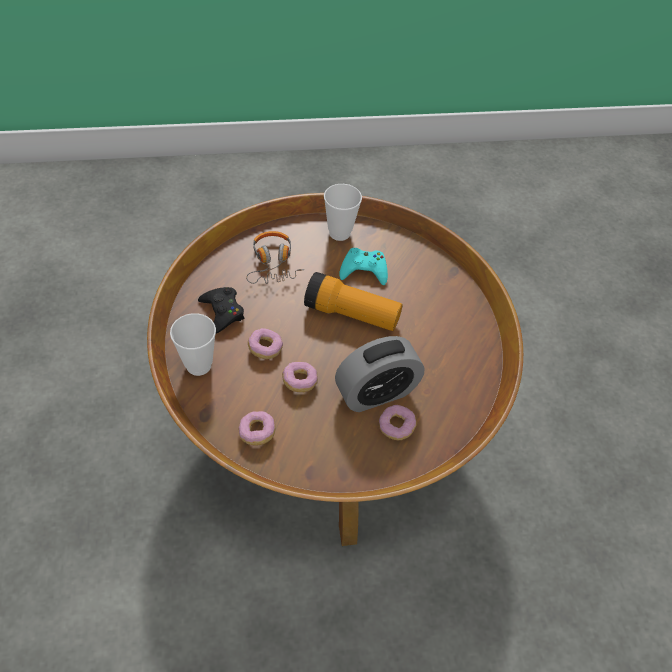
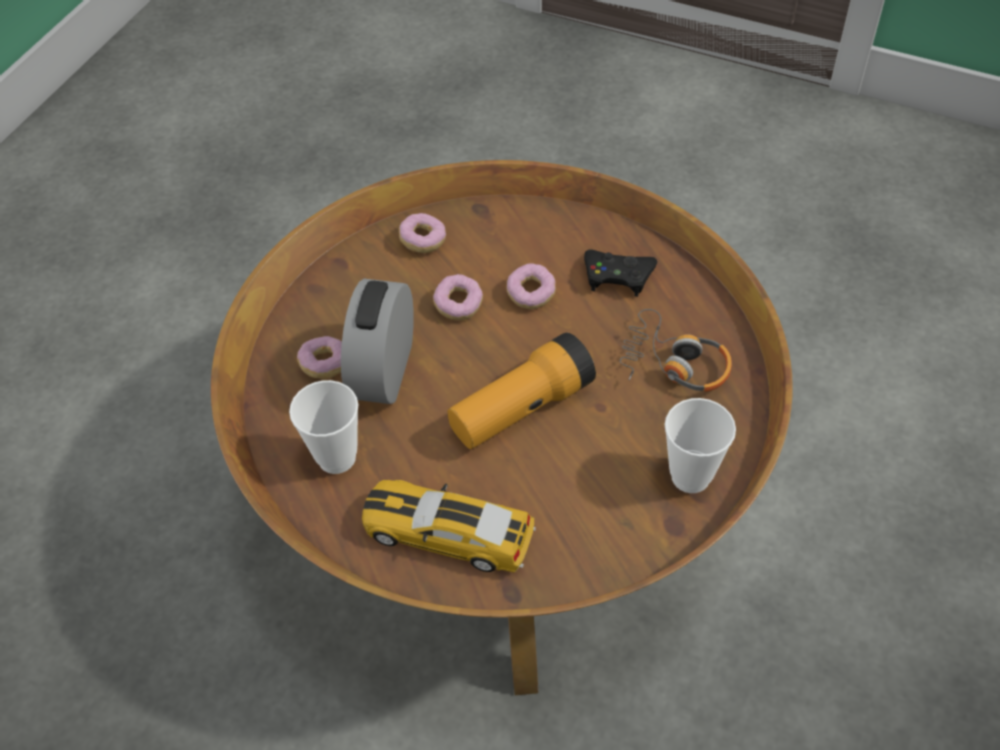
camera: 130 degrees right, 0 degrees up
(198, 365) = (551, 226): cup -> cup (337, 458)
(364, 270) = (592, 467): turquoise game controller -> none
(447, 309) = (447, 533): none -> toy car

